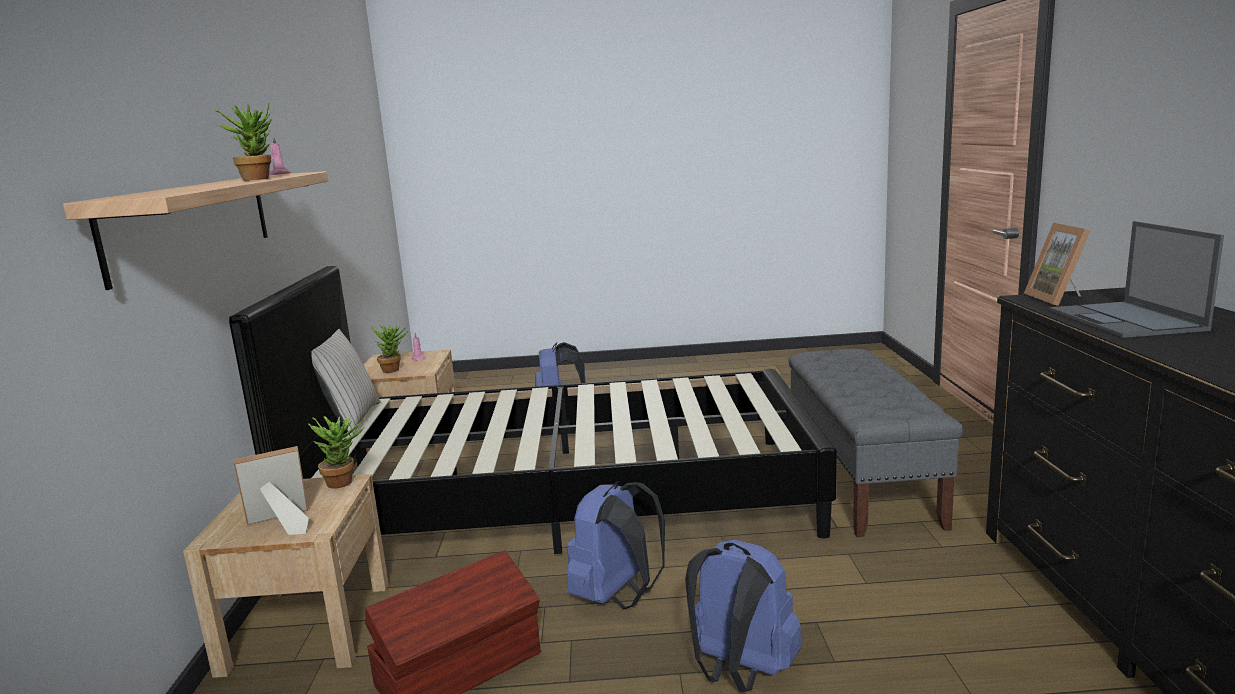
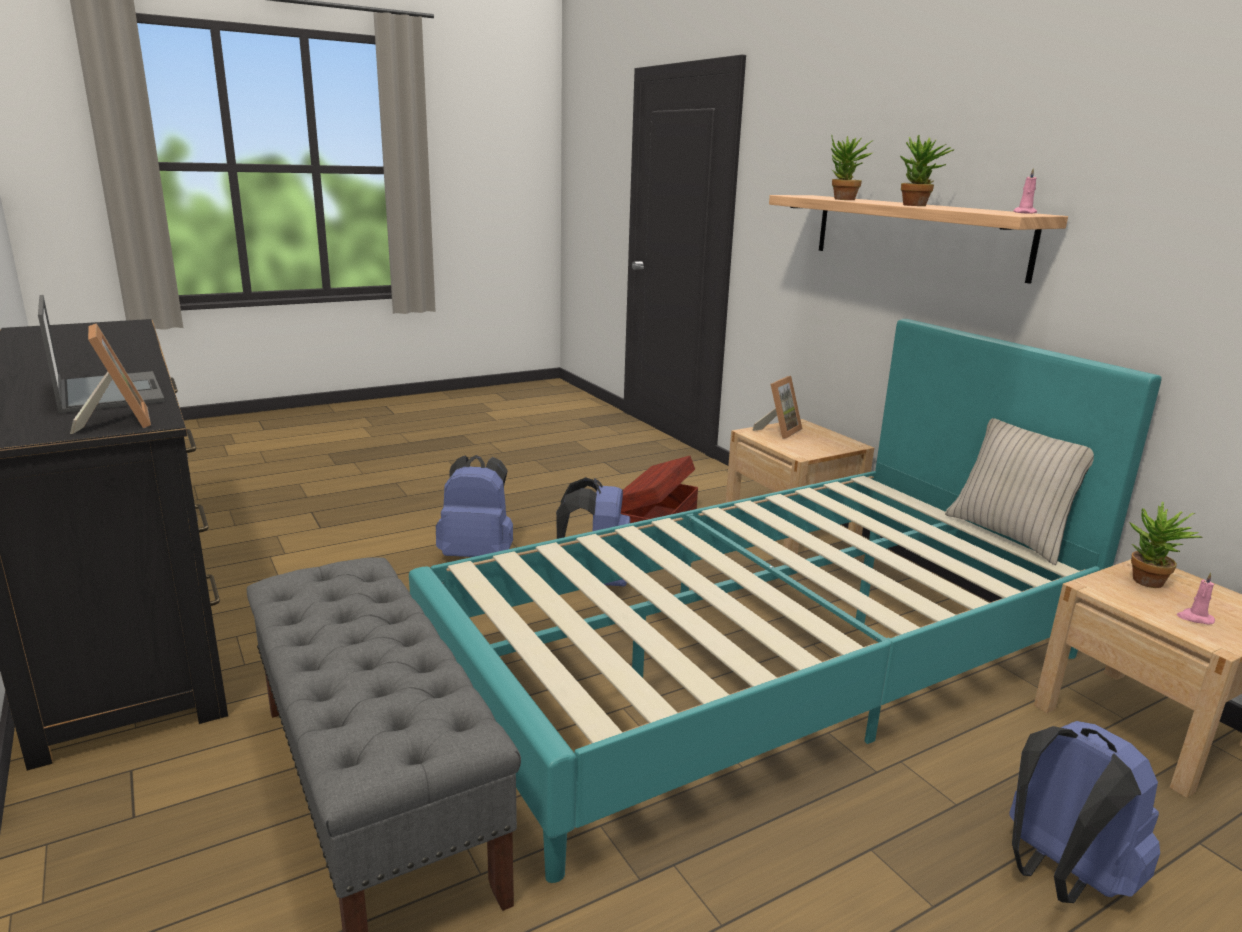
camera: 150 degrees right, 5 degrees up
(345, 482) = (803, 454): potted plant -> potted plant (843, 199)
(562, 500) = (764, 664): black bed -> turquoise bed

